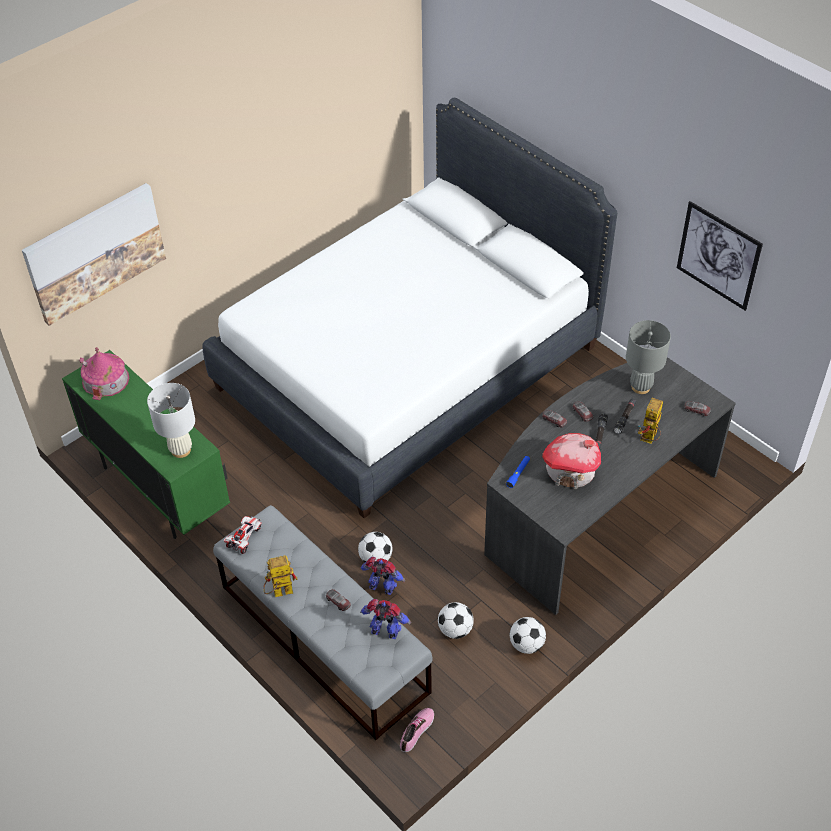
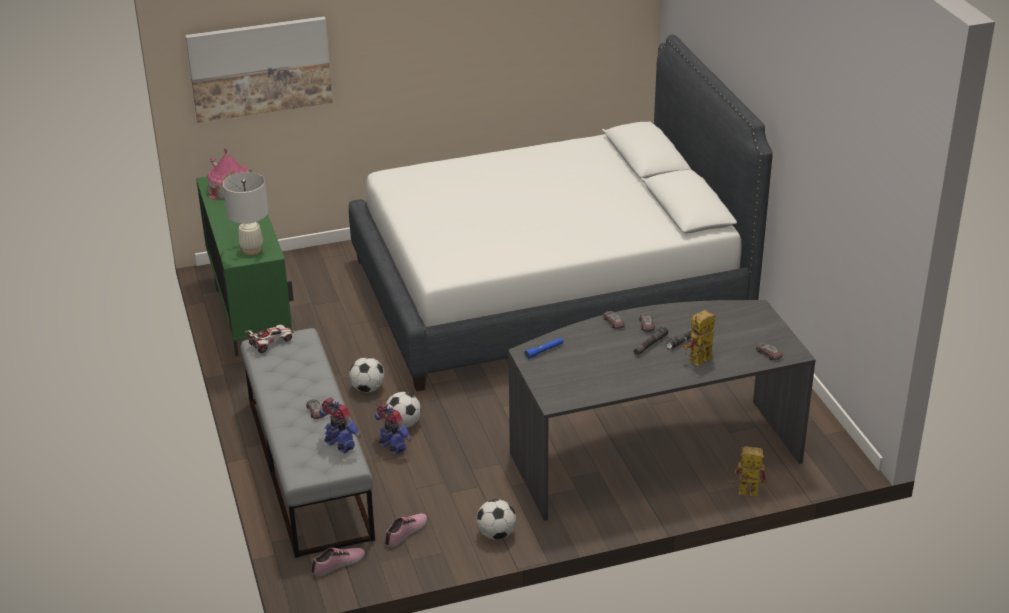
camera: 25 degrees right, 15 degrees down
(279, 593) = (268, 389): toy robot -> toy robot (743, 492)
(452, 674) = (406, 532): none -> shoe
(455, 630) = (435, 500): football -> football (367, 388)
(571, 472) = (596, 364): toy house -> none
(641, 387) = (724, 321): grey table lamp -> none
(718, 255) = (841, 200): picture -> none

